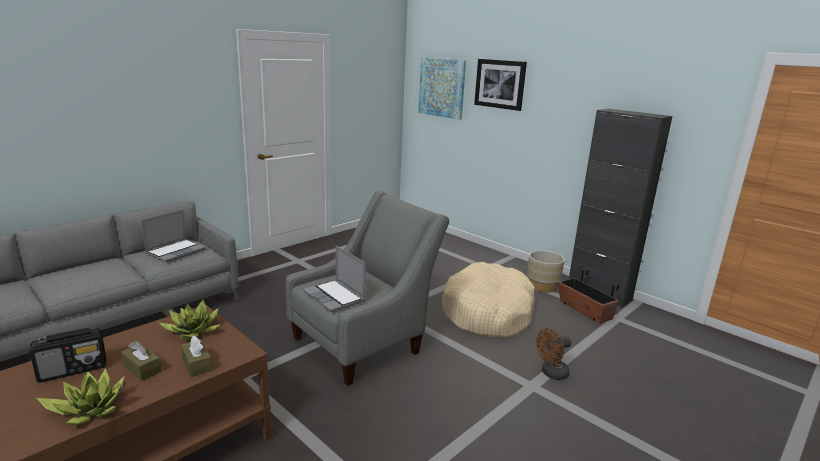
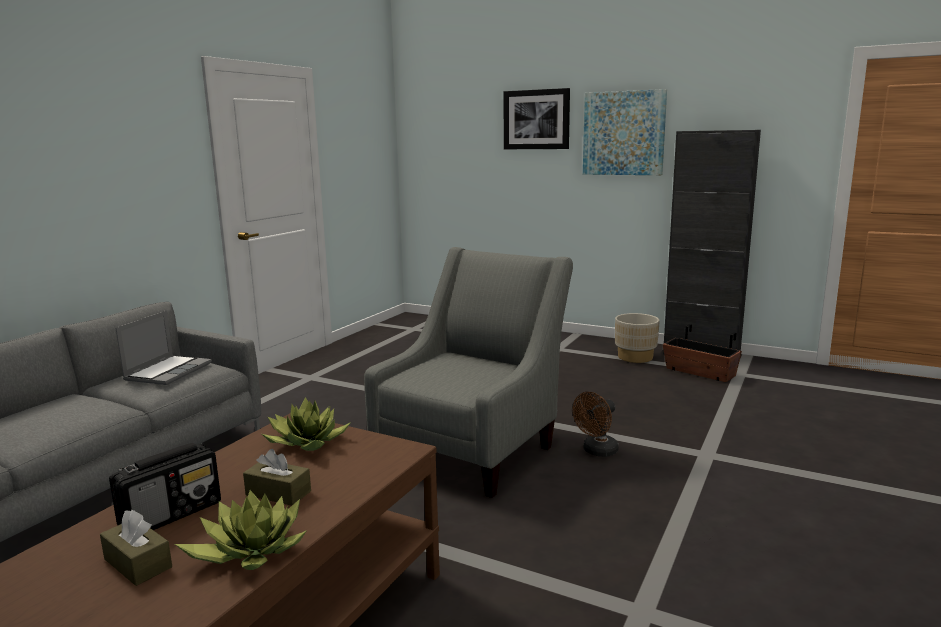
camera: 15 degrees left, 5 degrees down
(197, 364) = (353, 474): brown tissue box -> brown tissue box (138, 563)
(335, 297) = (448, 383): laptop -> none
(442, 87) = (454, 134): picture -> picture (623, 133)
(488, 313) = (597, 393): beige dog bed -> none
(551, 373) = (717, 438): brown fan -> brown fan (597, 451)

